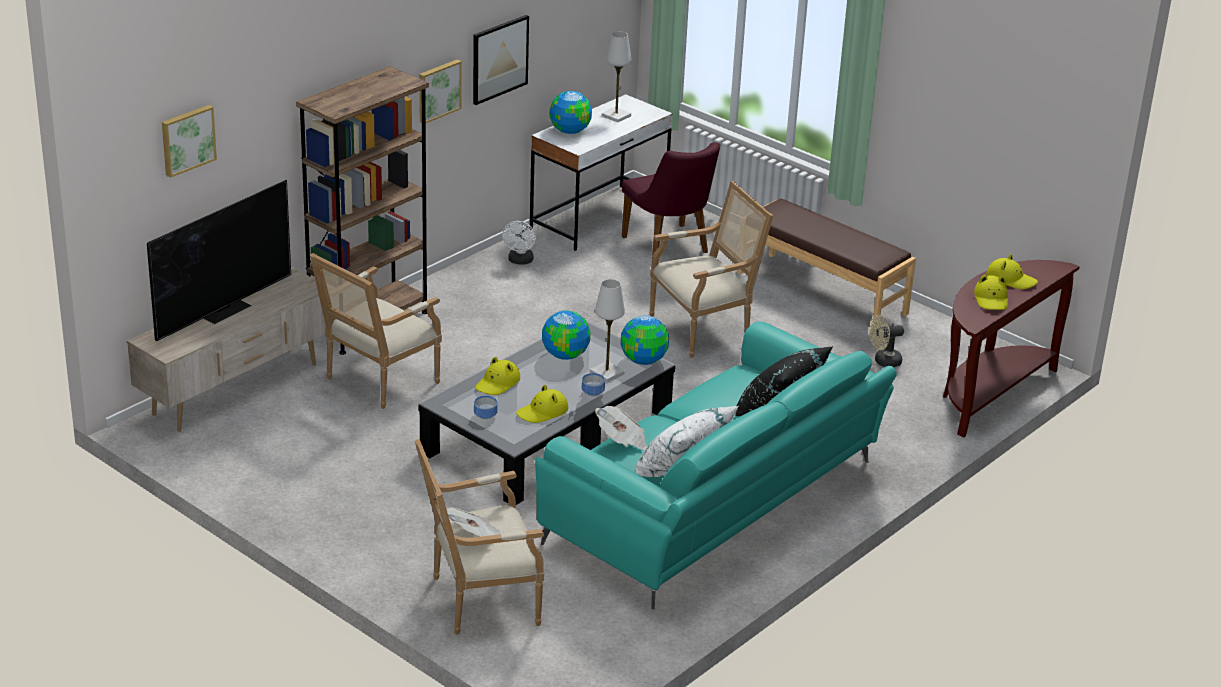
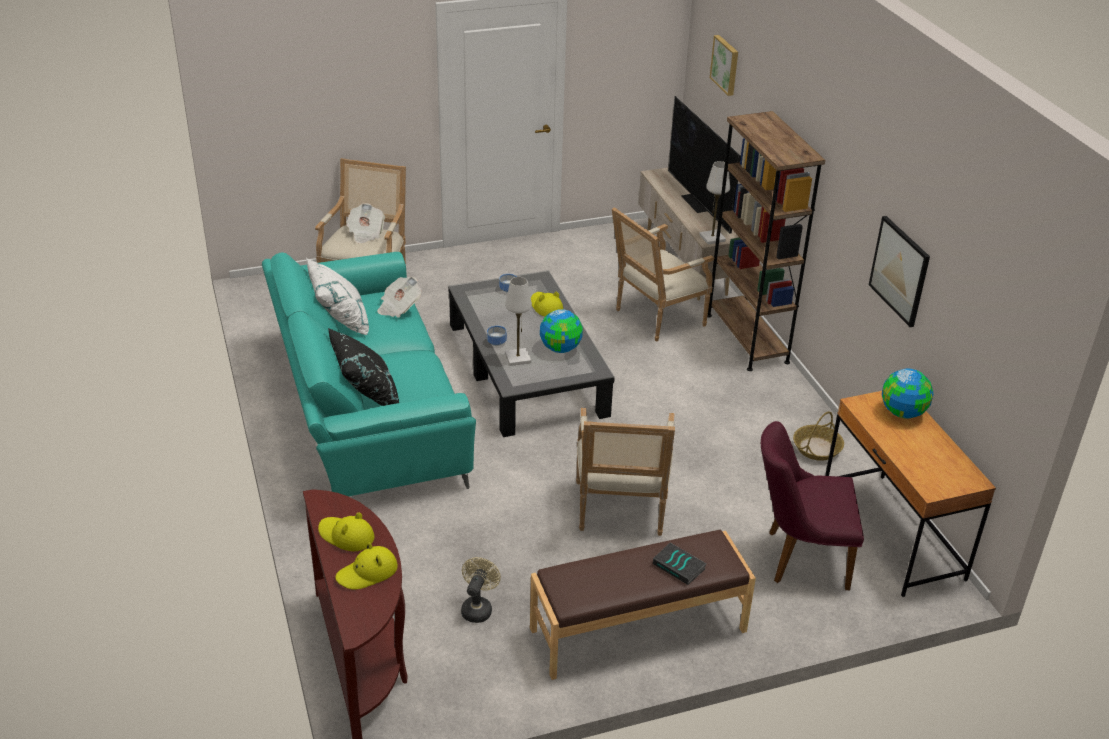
camera: 120 degrees right, 5 degrees up
(377, 382) = (655, 318): armchair -> armchair turned 105 degrees counterclockwise
(438, 90) = (852, 232): picture -> none
(520, 261) = (817, 448): white fan -> basket
(542, 412) = (491, 313): yellow hat -> none
(599, 217) = (892, 534): white desk -> brown desk
(616, 116) = (932, 457): white table lamp -> white table lamp (712, 238)
(644, 360) = (521, 382): globe -> none
(806, 221) = (679, 566): none -> book

